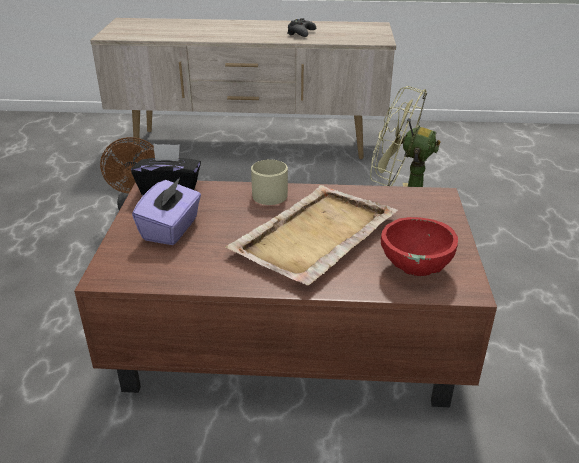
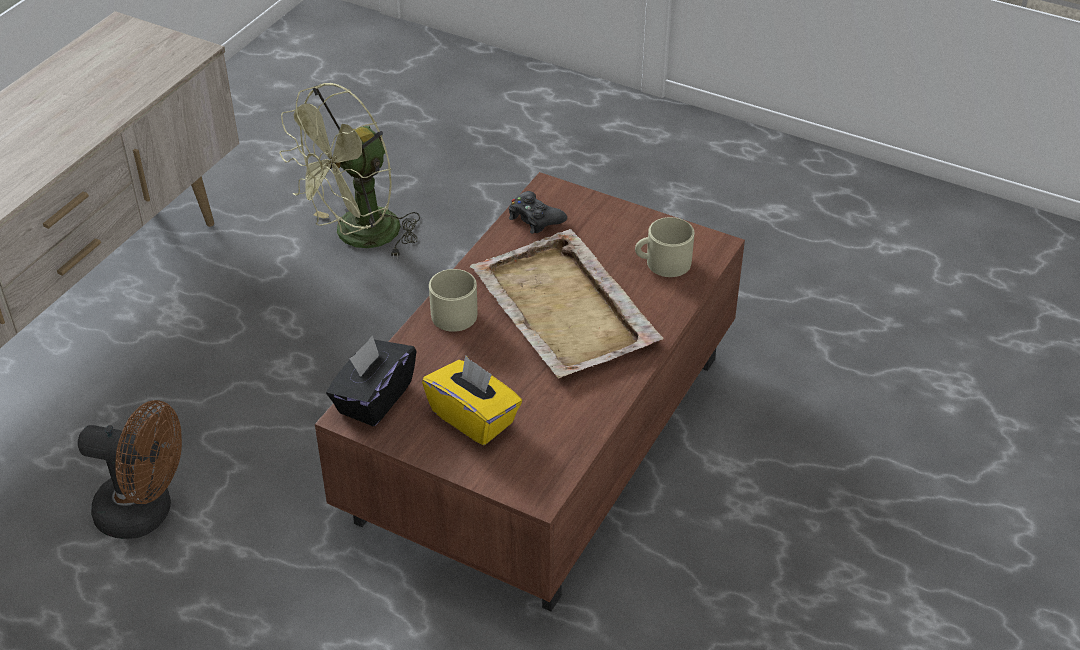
camera: 65 degrees left, 10 degrees up
(171, 229) = (473, 418): purple tissue box -> yellow tissue box
(301, 33) = (77, 107): black game controller -> black game controller (535, 218)
(414, 268) = (662, 263): red bowl -> beige mug

